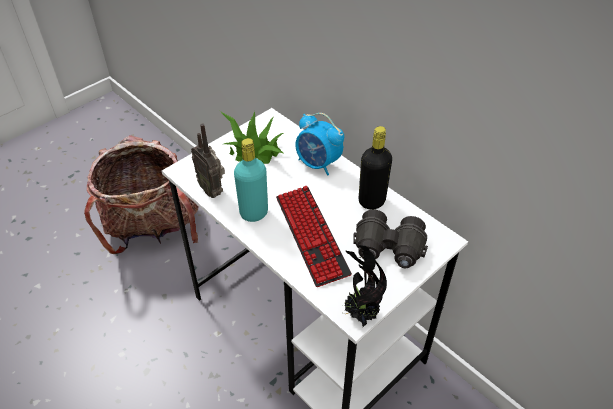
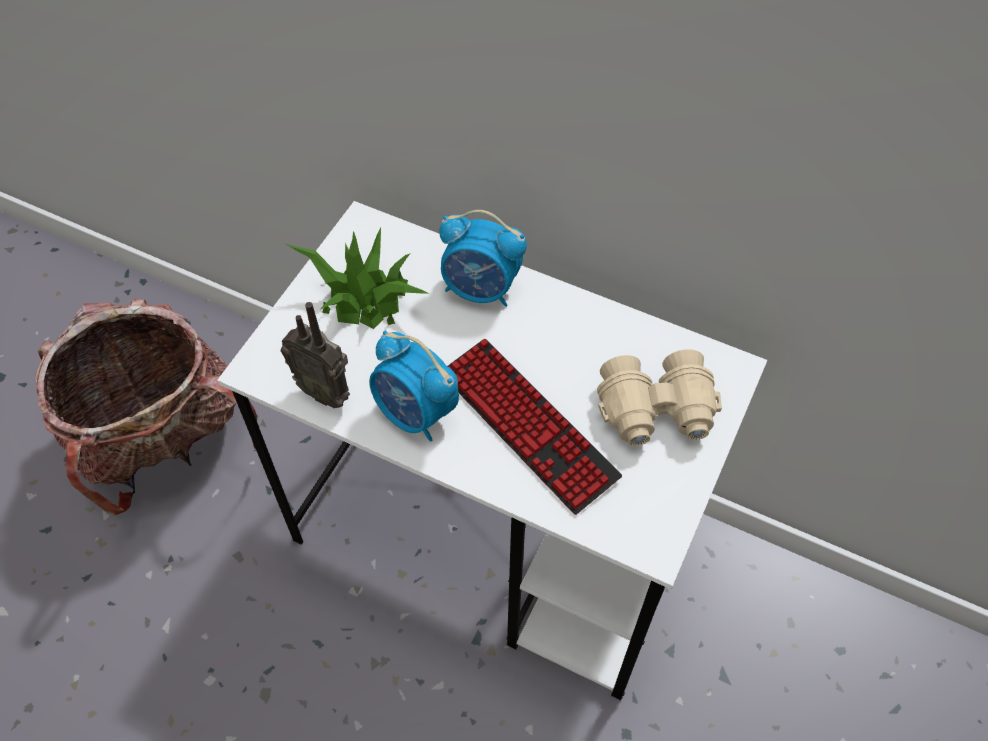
camera: 20 degrees left, 10 degrees up
(254, 213) = (416, 413): turquoise bottle -> alarm clock
(359, 314) = (659, 538): potted plant -> none
(371, 201) = (595, 333): black bottle -> none
(389, 249) = (657, 411): black binoculars -> beige binoculars

